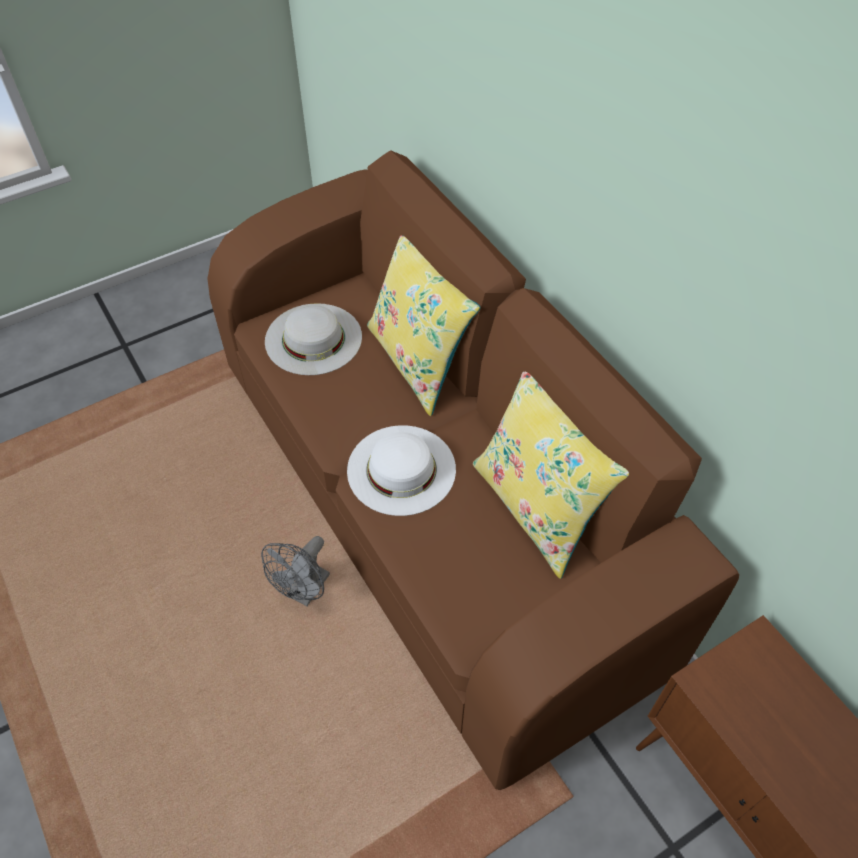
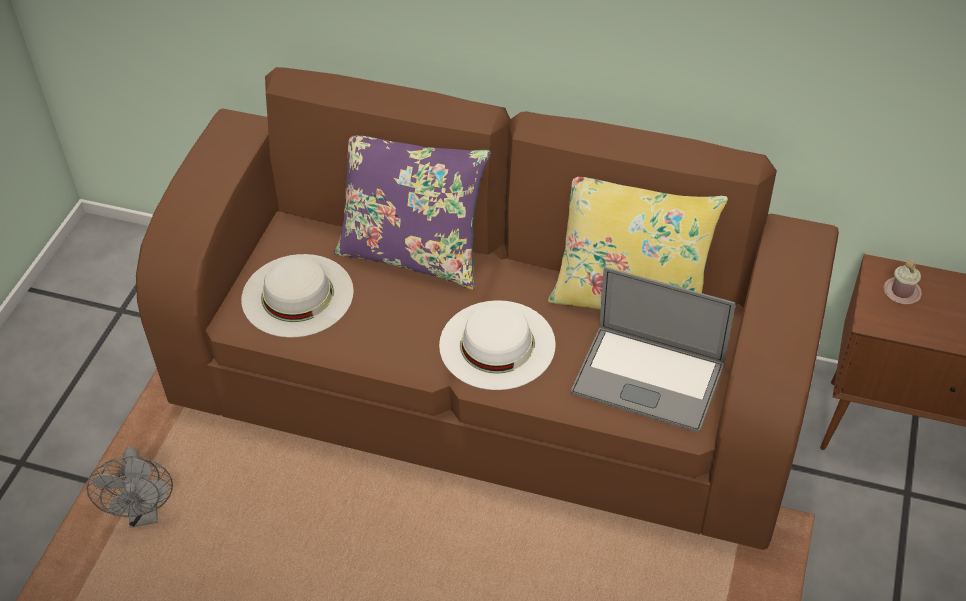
camera: 40 degrees left, 5 degrees down
(305, 592) = (458, 536): grey fan -> grey fan (144, 514)
(418, 360) = (413, 254): yellow pillow -> purple pillow
(480, 580) = (648, 378): none -> laptop
(761, 676) = (901, 292): none -> pink mug

